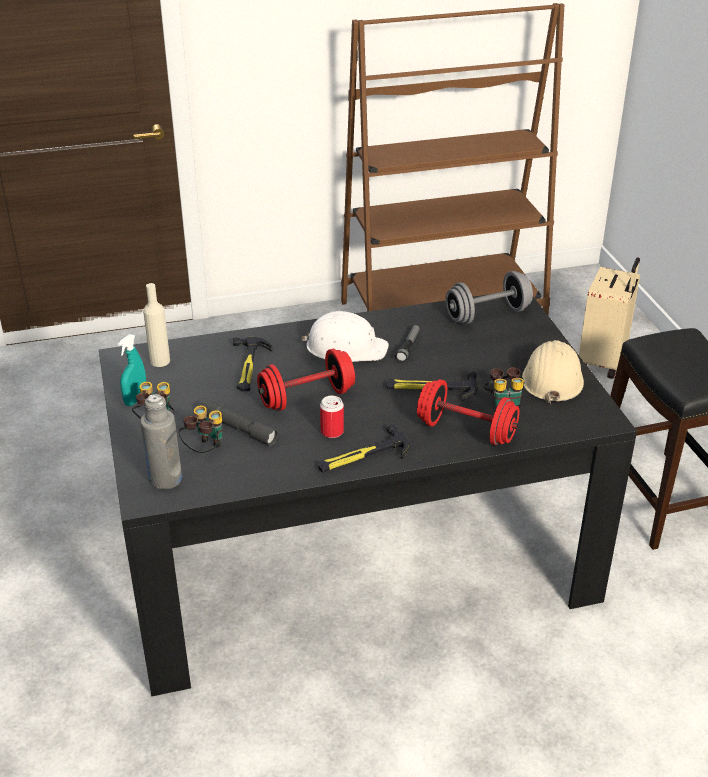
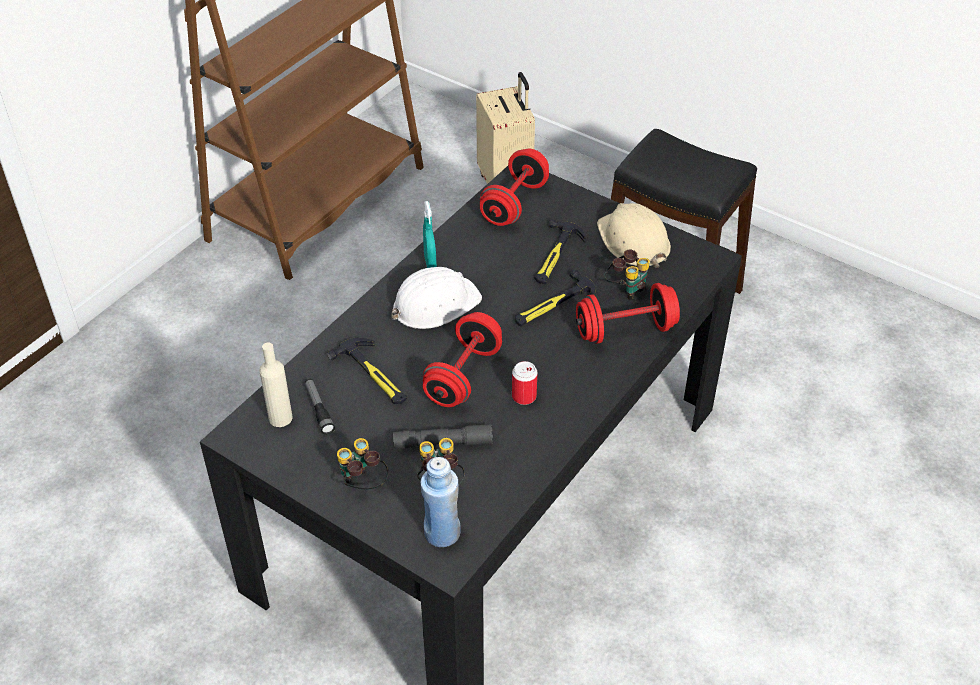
camera: 40 degrees left, 10 degrees up
(135, 399) = (310, 472): turquoise spray bottle -> turquoise spray bottle (430, 263)
(165, 479) = (442, 533): grey bottle -> blue bottle
(363, 456) = (576, 404): hammer -> hammer (555, 256)
(408, 346) = (487, 273): flashlight -> flashlight (319, 409)
(487, 315) = (514, 203): grey dumbbell -> red dumbbell

